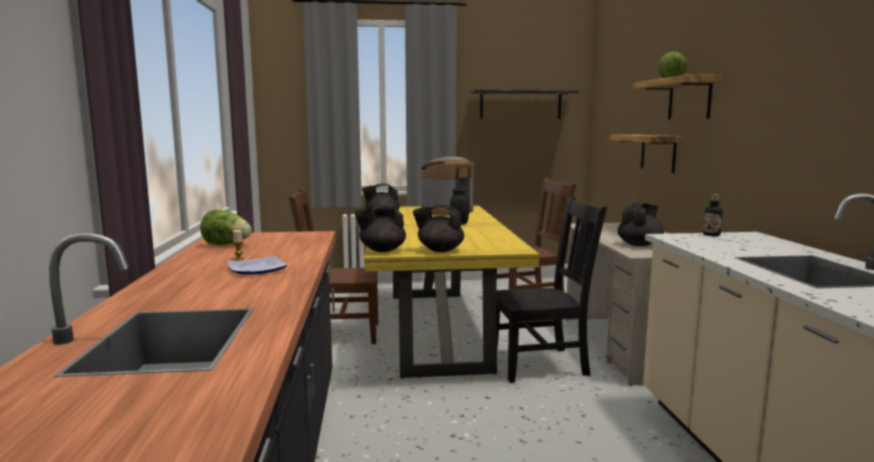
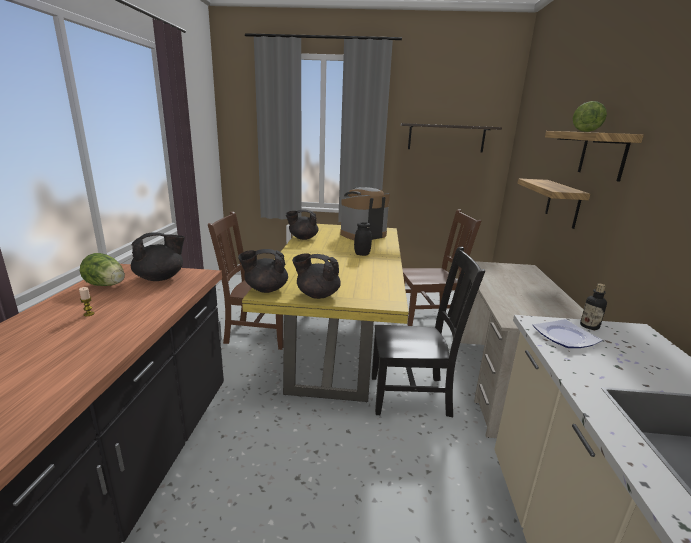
camera: 10 degrees right, 10 degrees up
(256, 269) = (82, 337): plate -> plate (565, 338)
(639, 244) = (520, 304): black teapot -> black teapot (160, 278)

